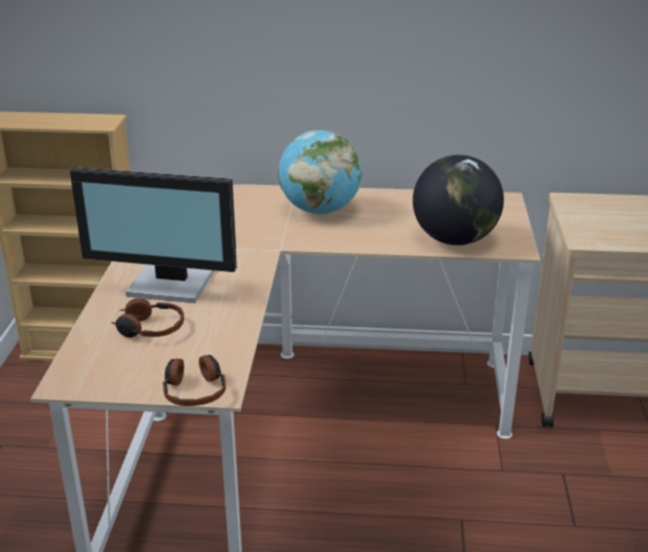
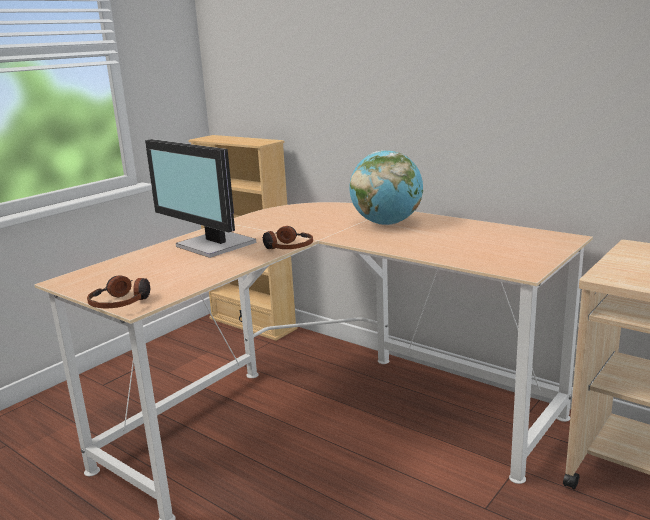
camera: 35 degrees right, 10 degrees down
(149, 328) = (158, 265): headphones -> headphones (287, 247)
(454, 240) = (471, 256): globe -> none

